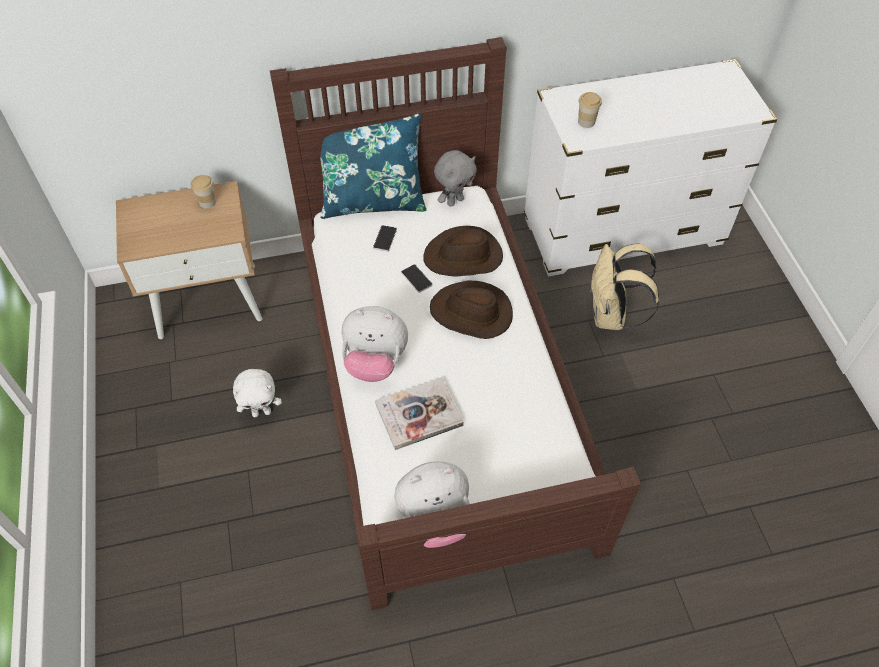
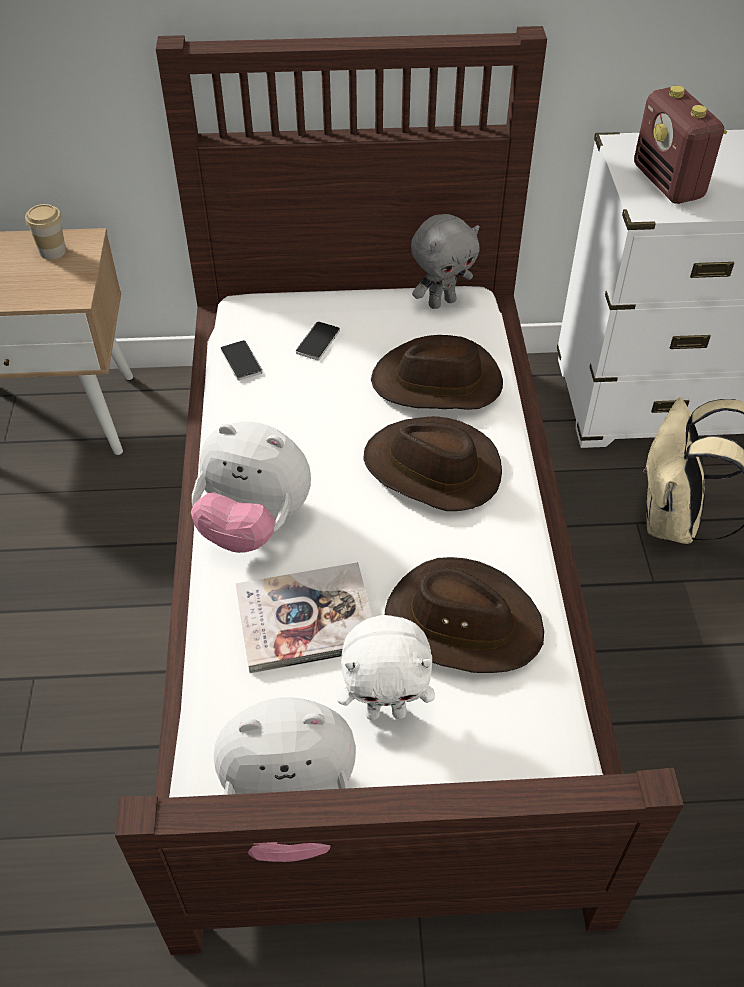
camera: 10 degrees right, 5 degrees down
(262, 412) = (82, 590): white plush toy -> white plush toy (386, 710)
(373, 201) = (313, 289): blue pillow -> none
(416, 279) = (354, 406): phone -> phone (241, 361)
(506, 403) = (462, 622): none -> brown hat
(586, 122) = (668, 183): cup -> radio

